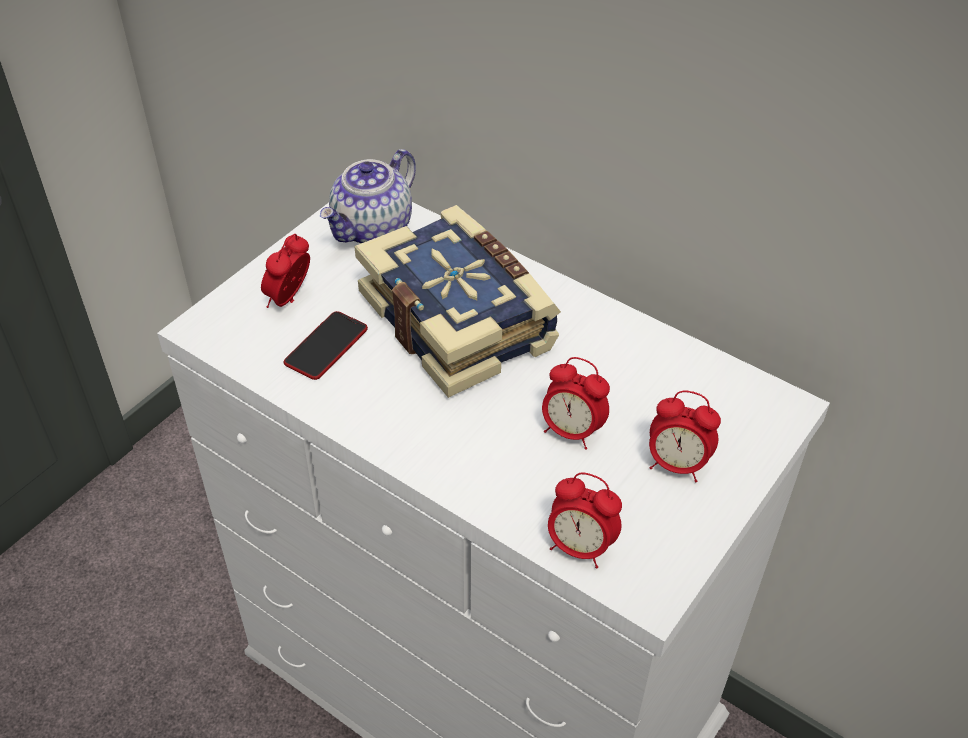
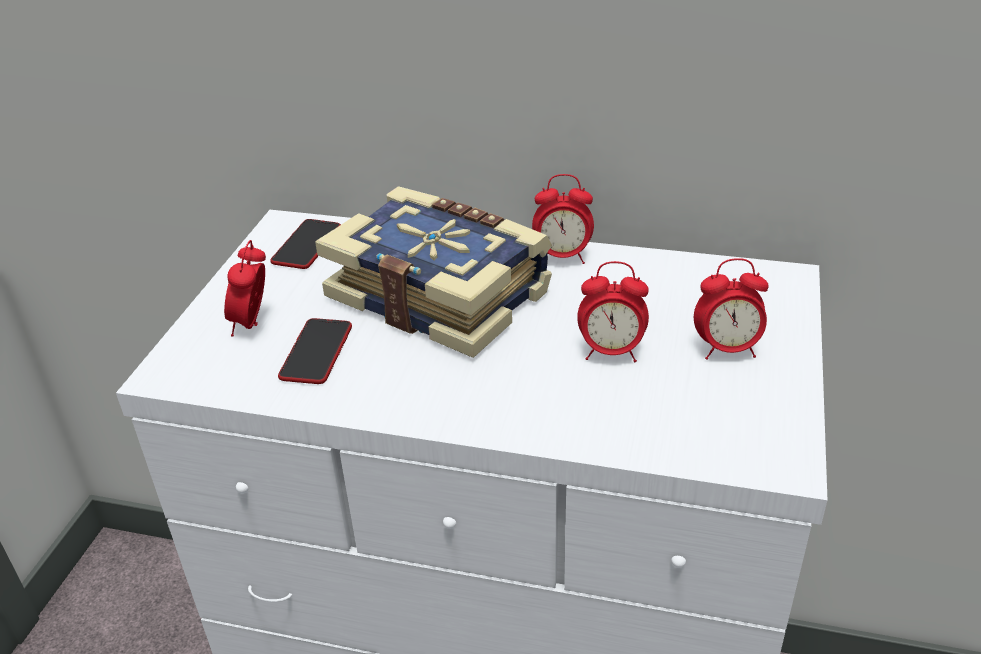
camera: 20 degrees left, 10 degrees down
(373, 229) = (307, 245): teapot -> phone
(579, 547) = (688, 445): alarm clock -> alarm clock (562, 257)

